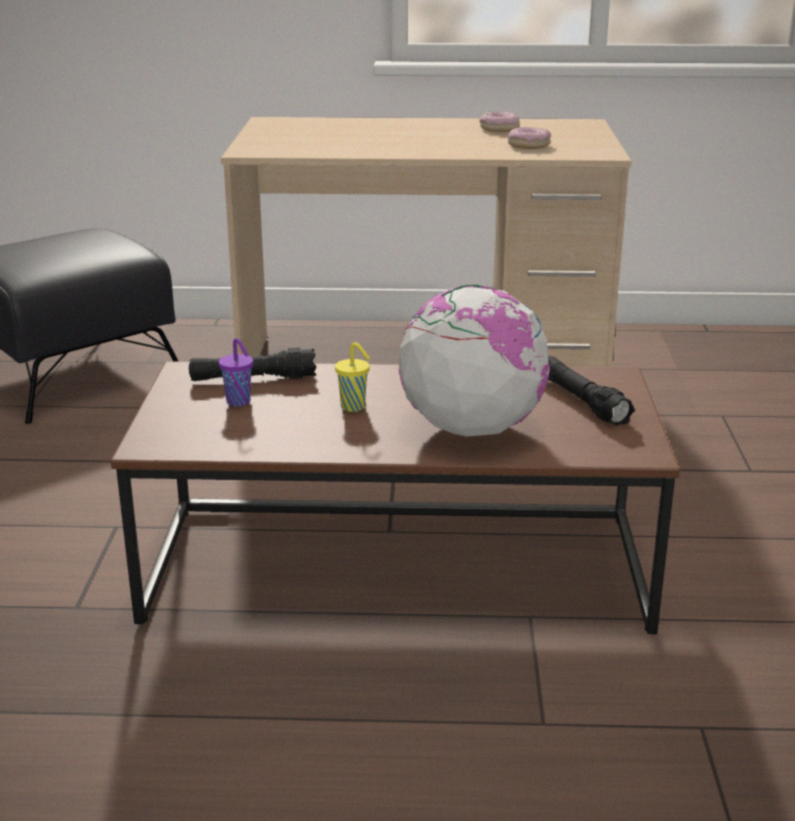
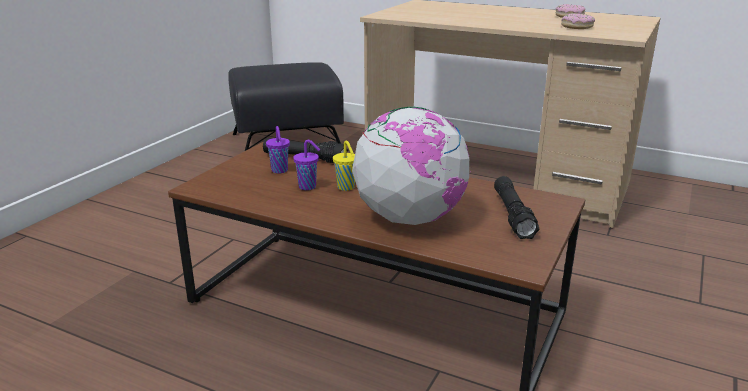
camera: 25 degrees right, 0 degrees up
(304, 416) = (308, 187): none -> purple cup

